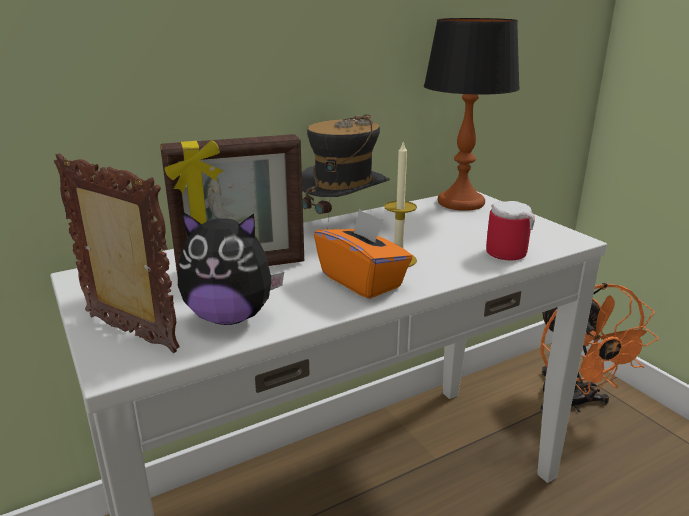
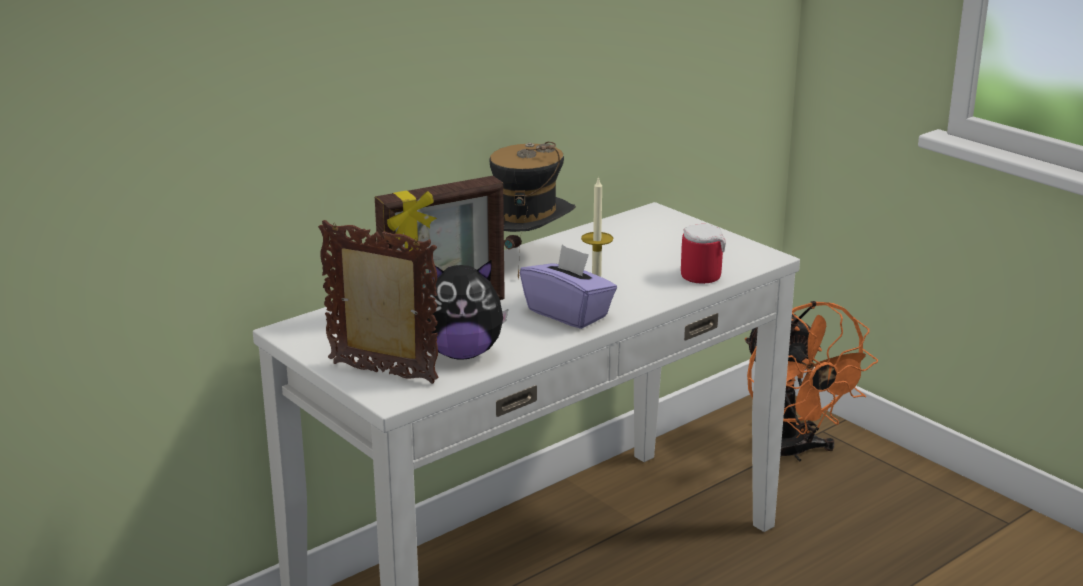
camera: 10 degrees left, 0 degrees up
(362, 281) = (568, 313): orange tissue box -> purple tissue box
(461, 203) = (646, 222): table lamp -> none

